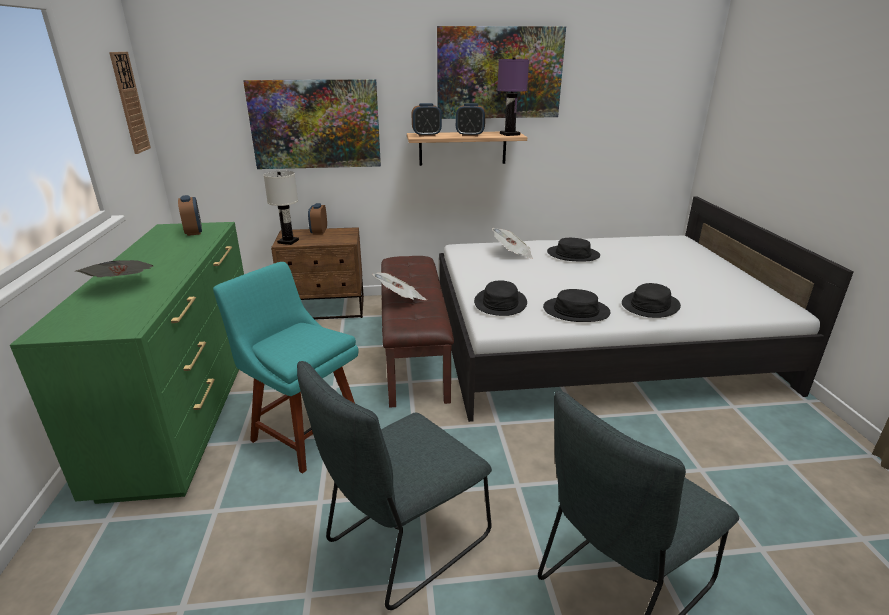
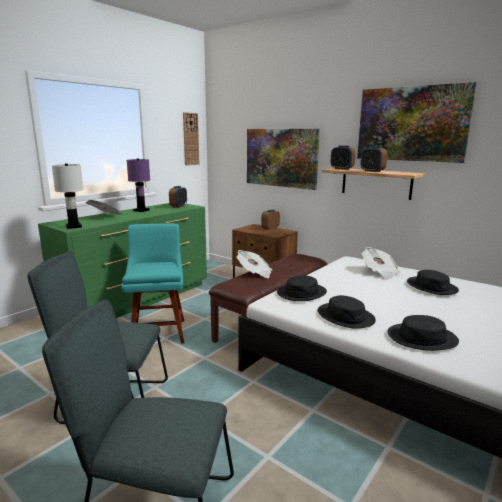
camera: 45 degrees right, 10 degrees down
(288, 241) = (245, 229): white table lamp -> white table lamp (73, 226)
(509, 134) = (406, 173): purple table lamp -> purple table lamp (141, 210)

